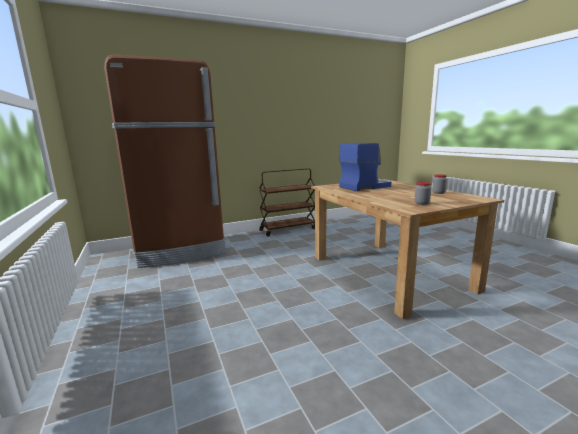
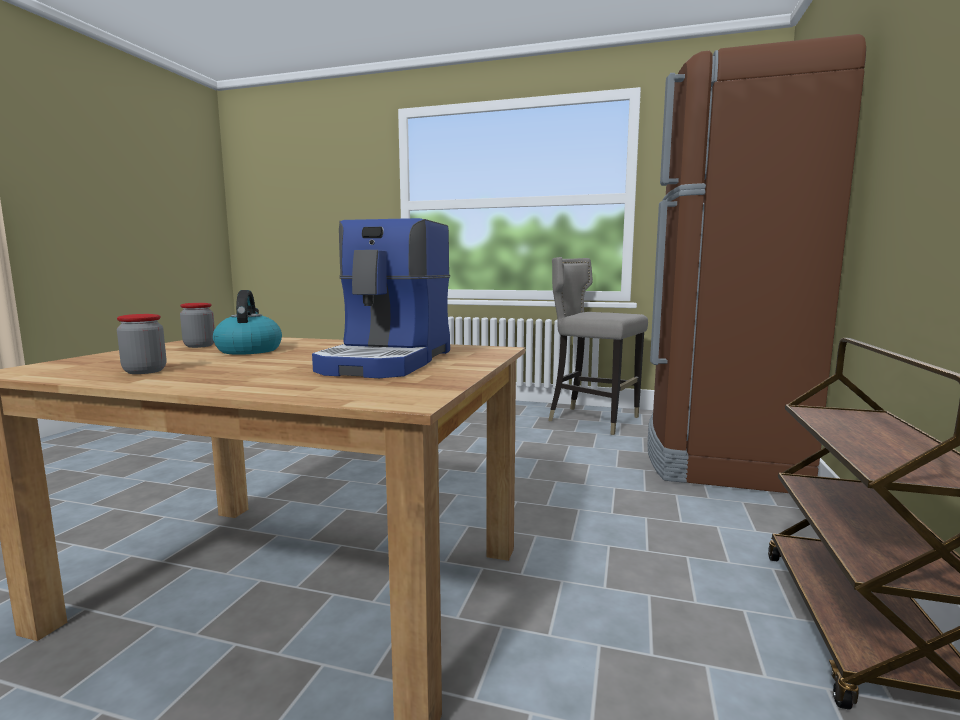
camera: 130 degrees right, 5 degrees down
(123, 288) = (592, 420): none -> grey stool
(401, 197) = (249, 350): none -> kettle

